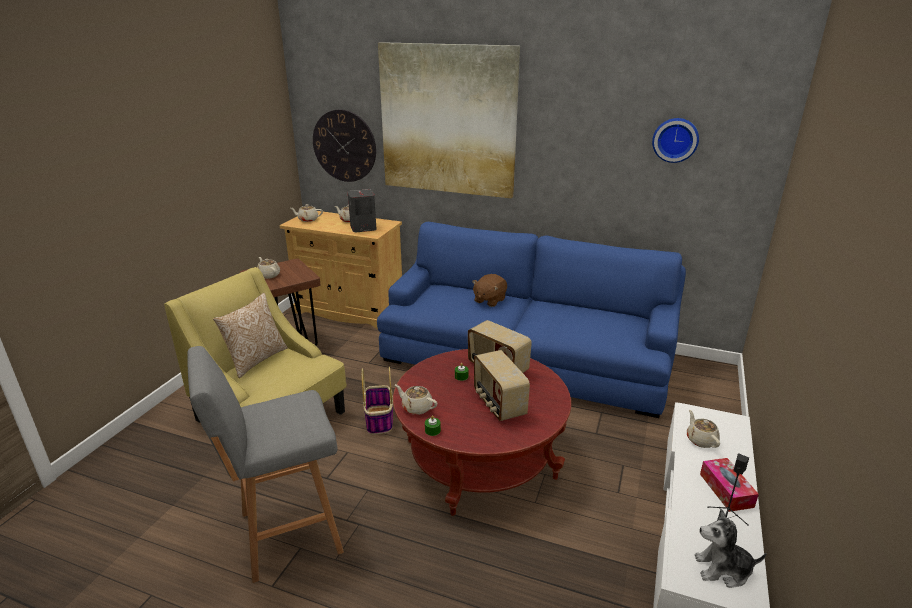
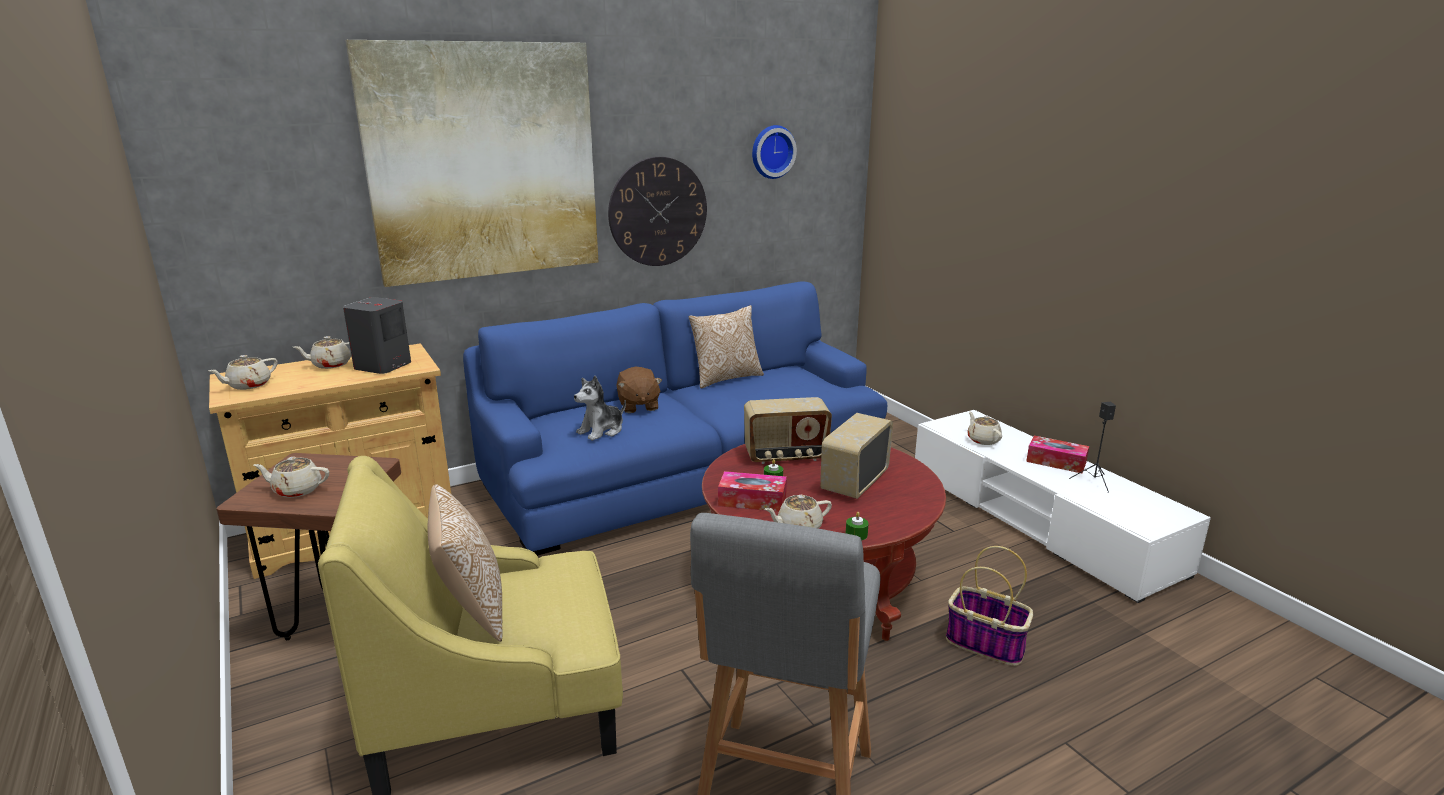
camera: 50 degrees left, 5 degrees down
(344, 146) = (281, 234): wall clock -> wall clock (658, 212)
(379, 420) = (653, 616): basket -> basket (986, 644)
(428, 381) = (752, 501): none -> tissue box
(498, 404) = (854, 482): radio -> radio turned 105 degrees clockwise
(572, 305) = (725, 378): none -> pillow
(701, 440) = (983, 440): beige teapot -> beige teapot turned 45 degrees clockwise
(723, 570) = (1146, 508): plush toy -> plush toy (601, 431)

